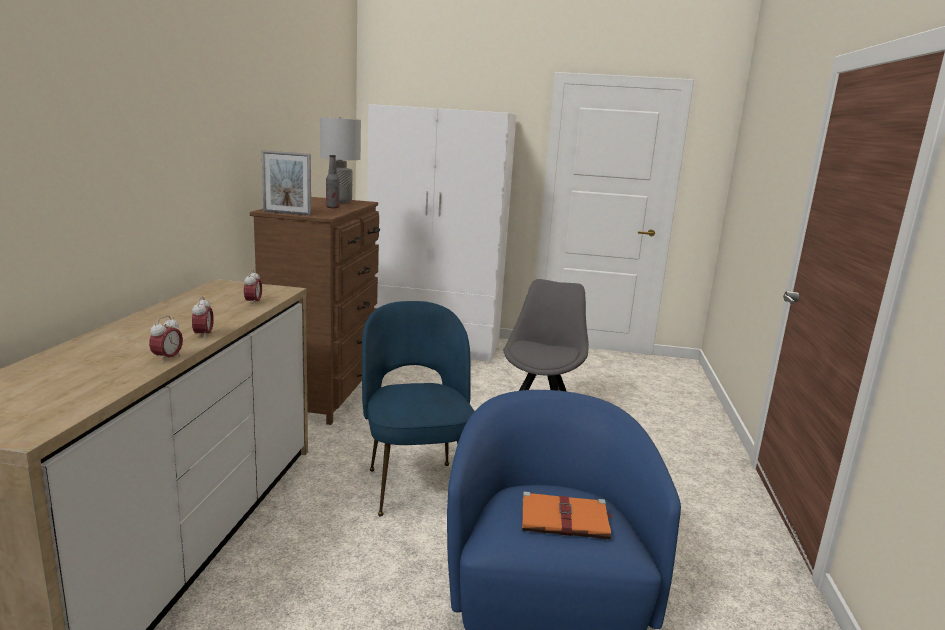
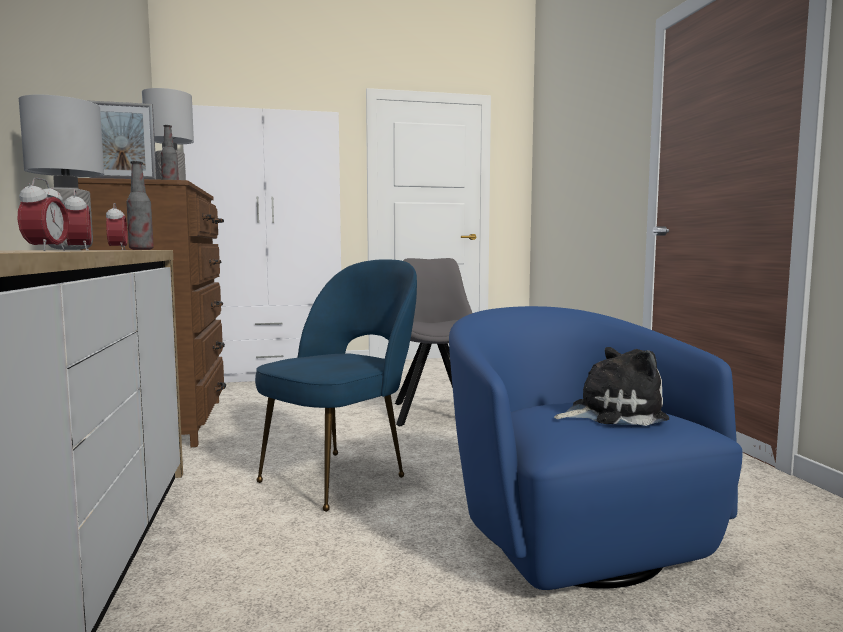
camera: 20 degrees left, 10 degrees down
(233, 286) = (70, 249): none -> grey table lamp
(274, 297) = (141, 249): none -> bottle
(415, 483) = (341, 476): blue chair -> blue chair turned 75 degrees clockwise
(566, 520) = (611, 413): orange book -> plush toy

